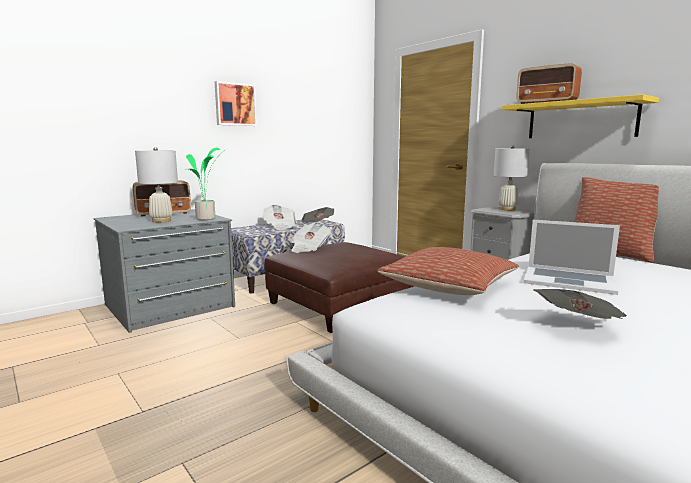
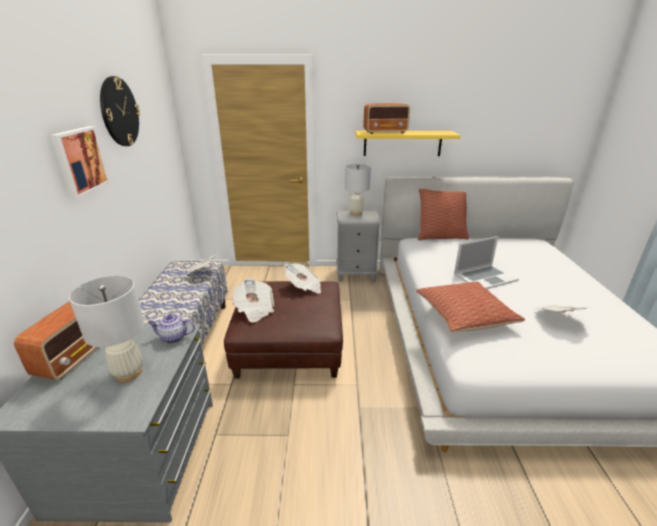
camera: 50 degrees left, 15 degrees up
(207, 219) = (173, 337): potted plant -> teapot
(280, 227) = (174, 293): newspaper -> newspaper (304, 287)
(292, 84) = (119, 112): none -> wall clock

